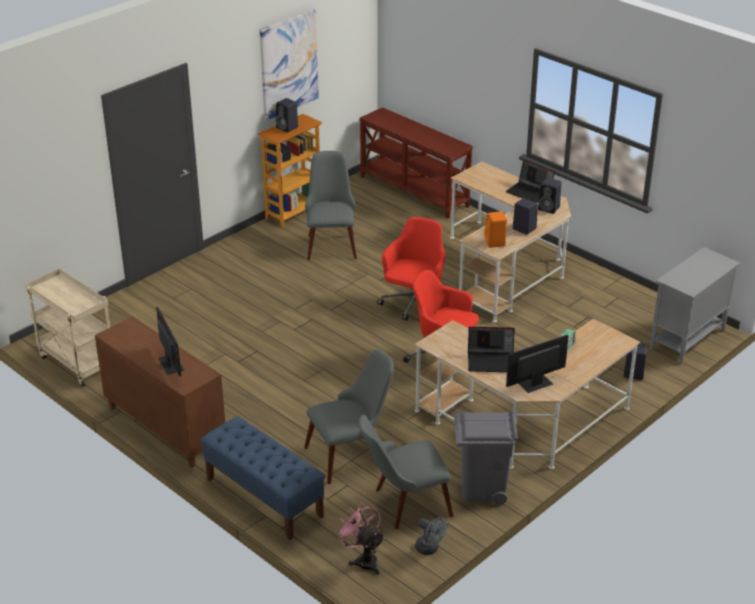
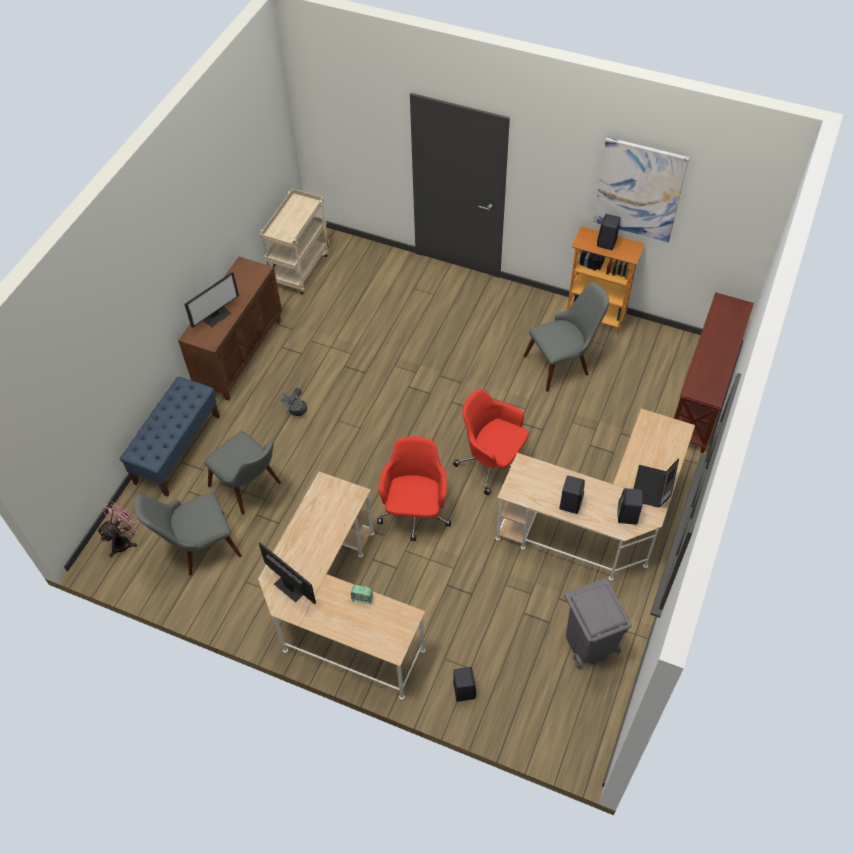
camera: 70 degrees right, 20 degrees up
(403, 505) = (198, 547): grey chair -> grey chair turned 75 degrees counterclockwise
(414, 305) = (492, 463): red office chair -> red office chair turned 150 degrees counterclockwise
(430, 549) = (149, 584): grey fan -> grey fan (297, 411)
(482, 488) = (237, 601): grey trash can -> grey trash can (589, 643)
(491, 361) = (314, 540): laptop -> none
(495, 243) = (528, 485): orange speaker -> none
(687, 339) = (553, 732): grey cabinet -> none

